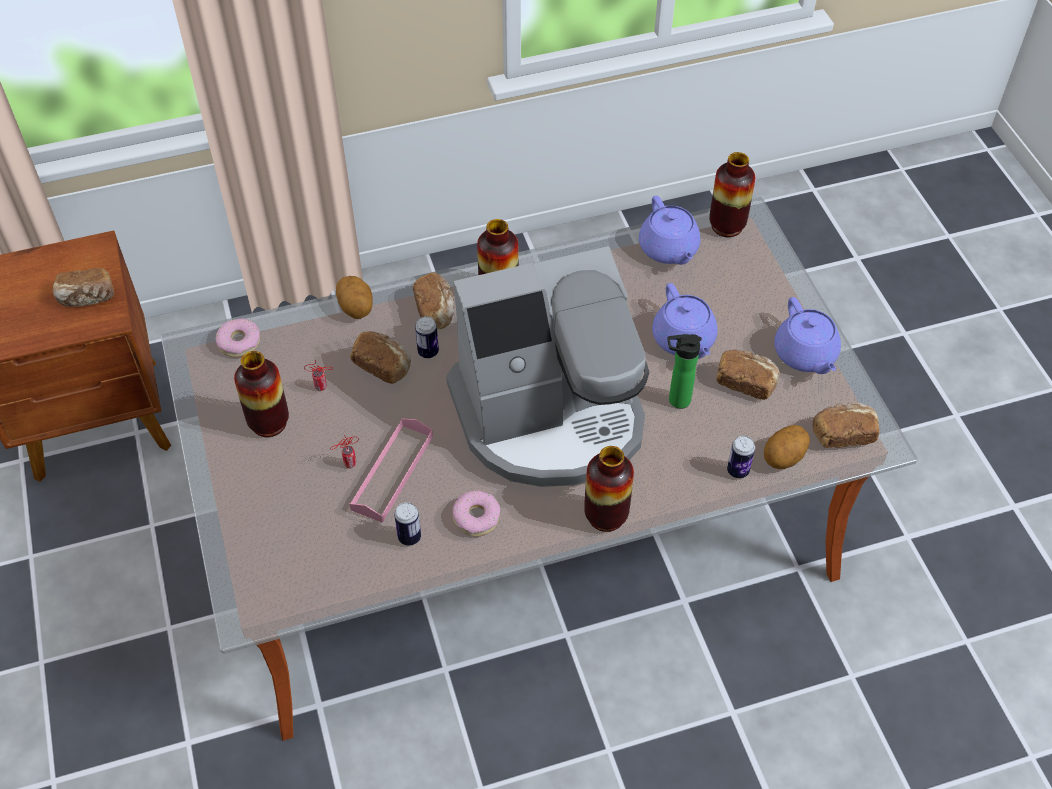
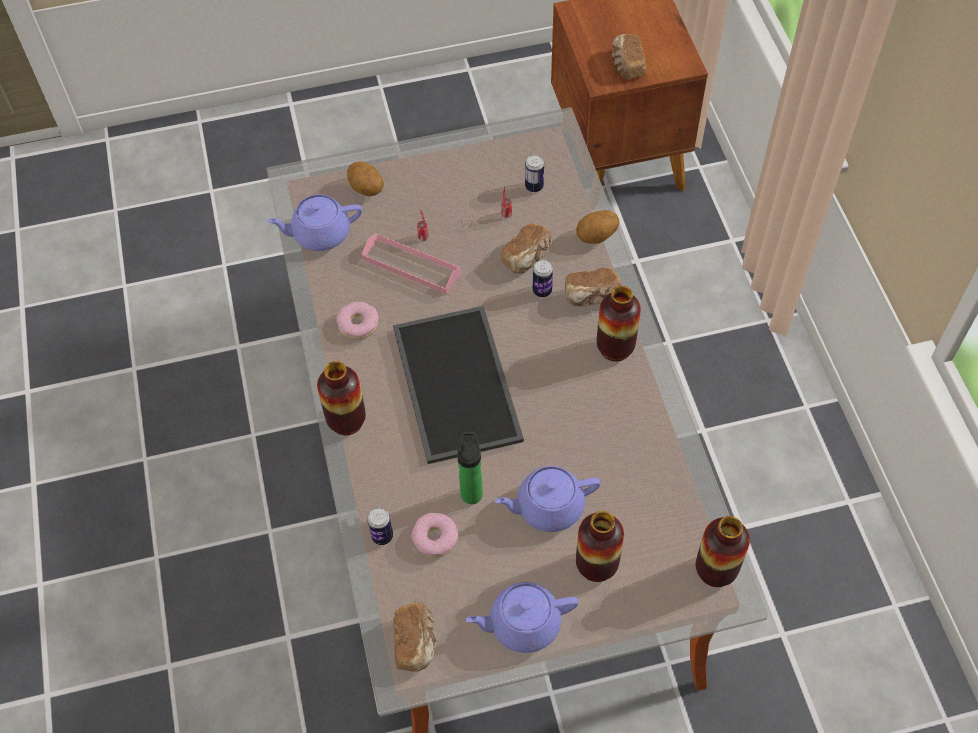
camera: 95 degrees right, 5 degrees up
(239, 342) = (559, 157): donut -> donut (435, 538)
(269, 423) = (470, 182): vase -> vase (596, 565)
(409, 537) = (345, 278): can -> can (534, 186)
(551, 417) = (459, 384): coffee machine -> tray
(669, 249) = (677, 506): purple teapot -> purple teapot (319, 234)
(745, 382) = (489, 558): bread -> none
(784, 458) = (392, 581): potato -> potato (366, 189)

